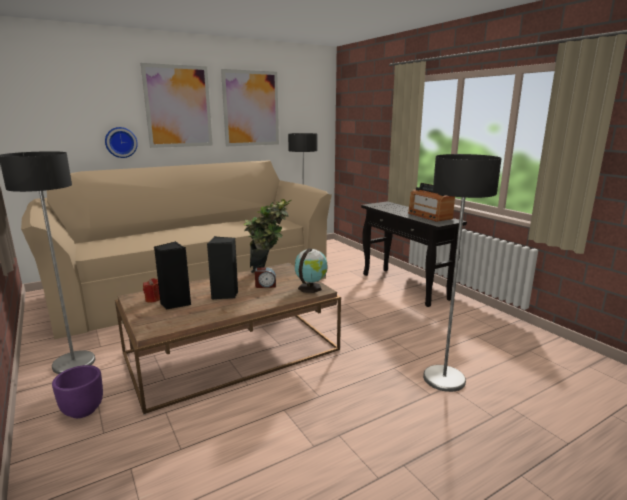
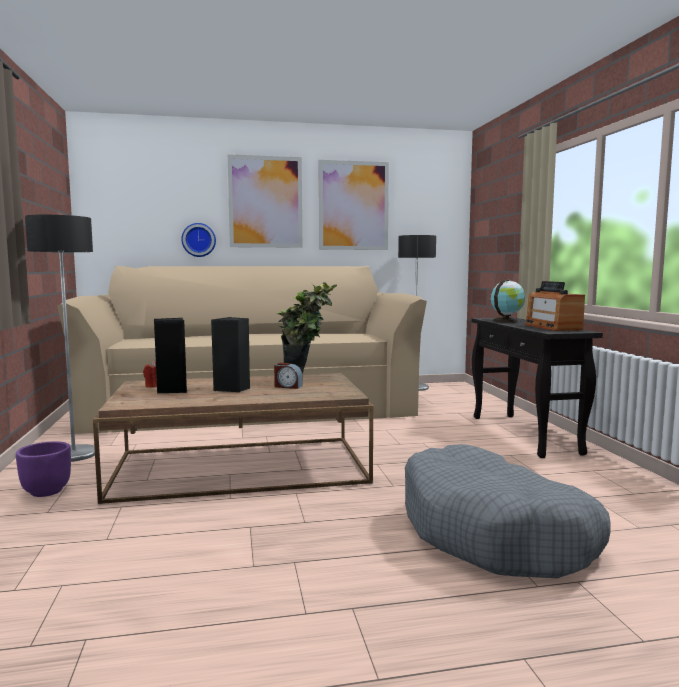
camera: 20 degrees right, 10 degrees down
(310, 287) = (339, 392): globe -> globe (506, 321)
(443, 379) = (495, 533): floor lamp -> grey dog bed

